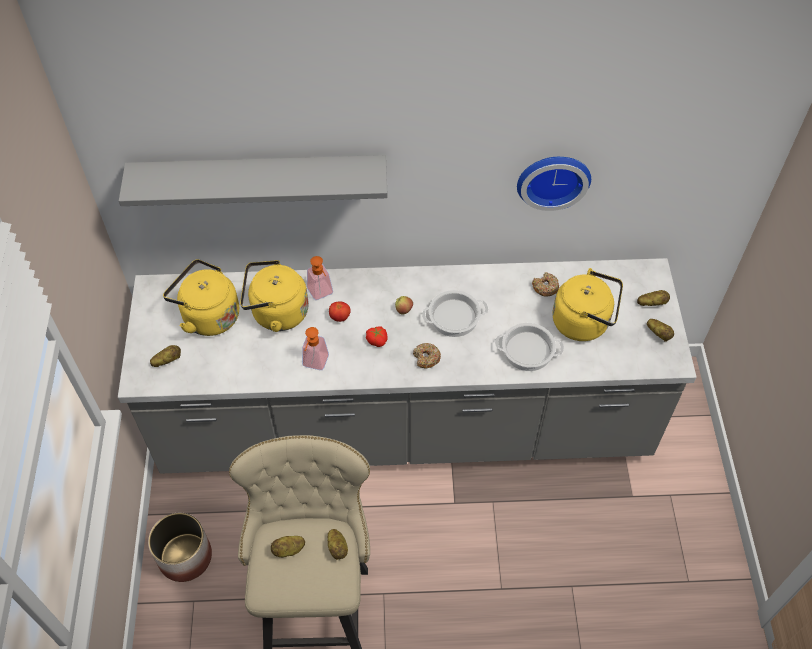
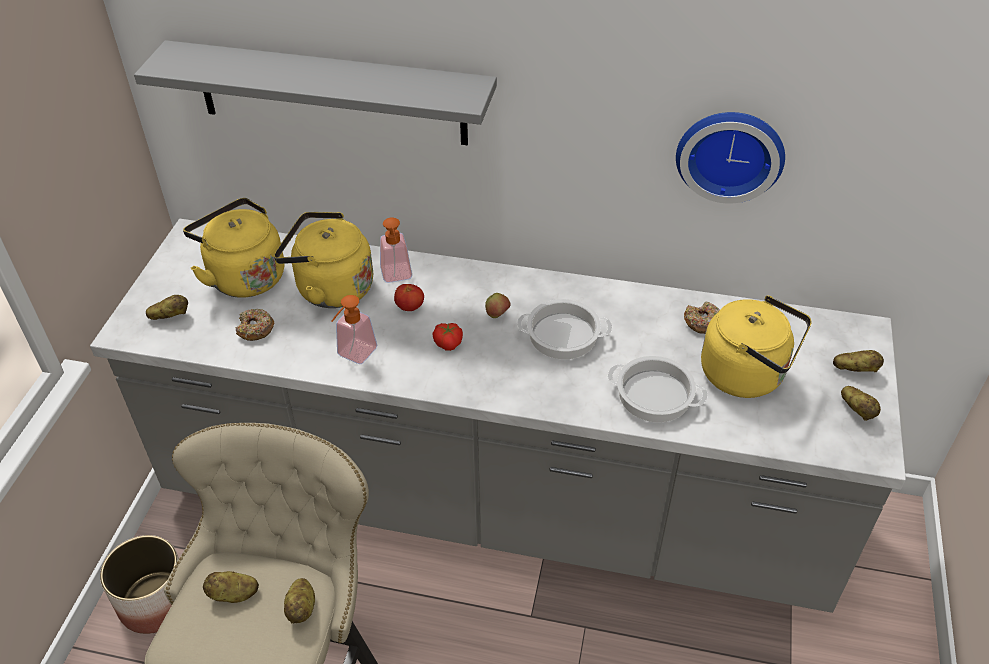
camera: 15 degrees right, 10 degrees down
(426, 358) = (507, 377): donut -> donut (255, 329)

